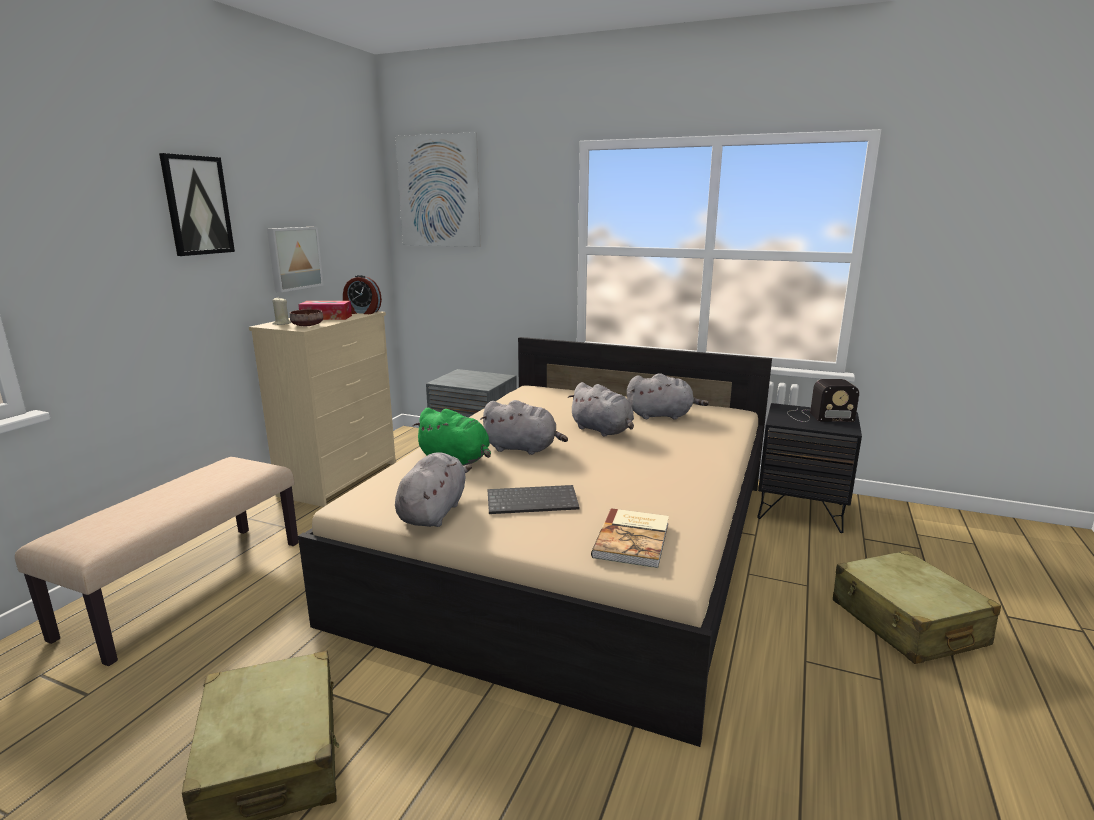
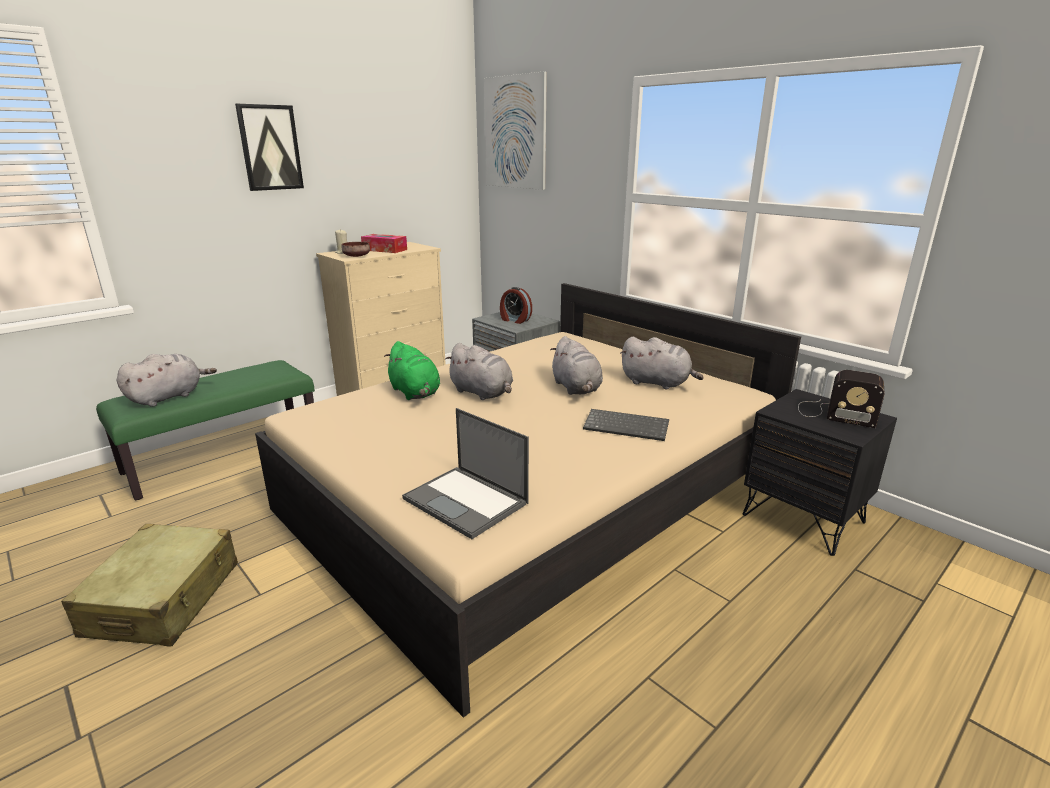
camera: 25 degrees right, 5 degrees up
(188, 586) = (224, 456): beige bench -> green bench
(293, 258) = (367, 195): picture -> none
(362, 312) = (420, 247): alarm clock -> alarm clock (515, 320)
(433, 512) = (342, 435): grey plush toy -> grey plush toy (169, 397)
(533, 501) = (428, 444): keyboard -> keyboard (627, 426)
(634, 539) = (467, 501): book -> laptop
(907, 623) = (812, 679): beige suitcase -> none

